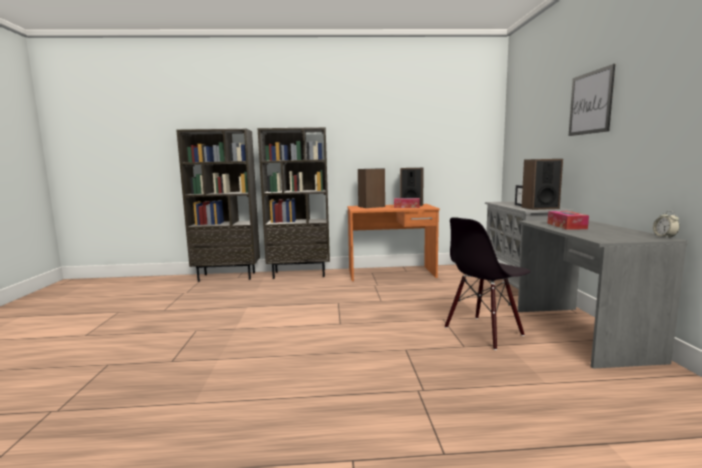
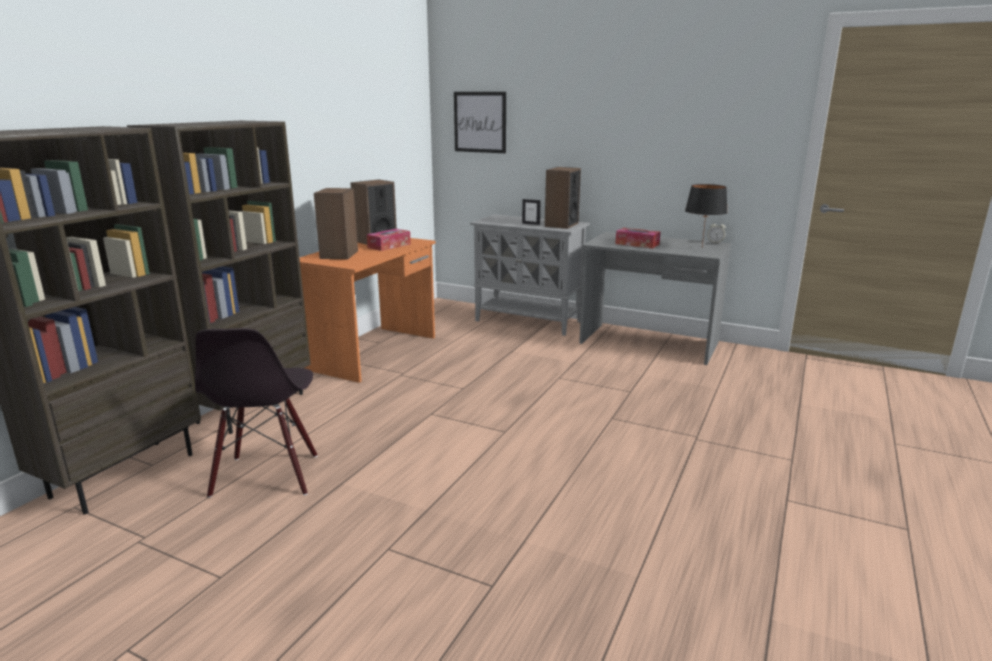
camera: 60 degrees left, 10 degrees up
(483, 332) = (608, 373): black chair -> black chair (267, 476)
(590, 103) = (605, 109): picture -> picture (480, 122)
(623, 236) = (702, 248): none -> black table lamp

